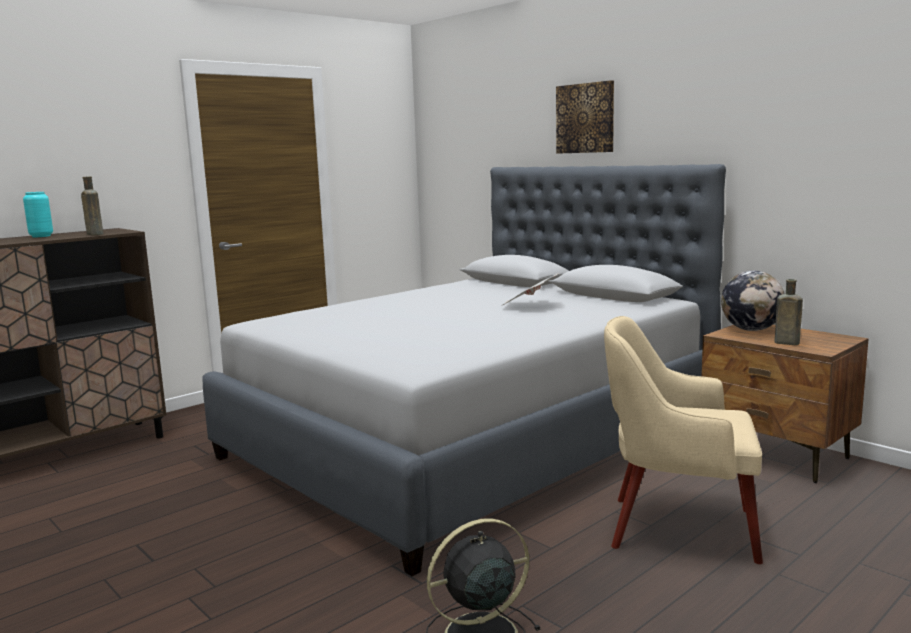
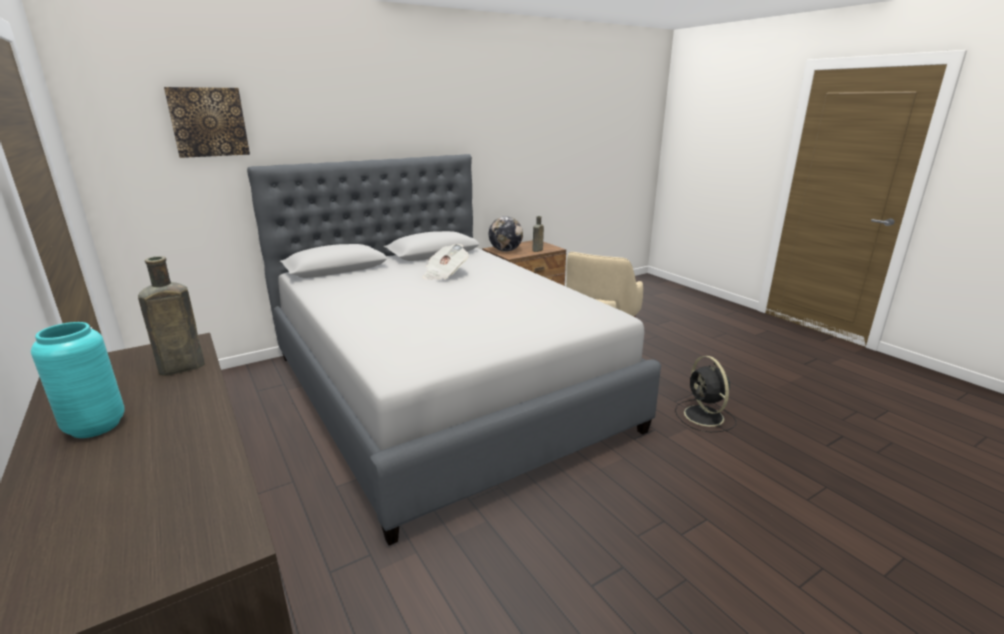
camera: 80 degrees left, 10 degrees up
(585, 118) = (347, 119): picture -> picture (208, 122)

